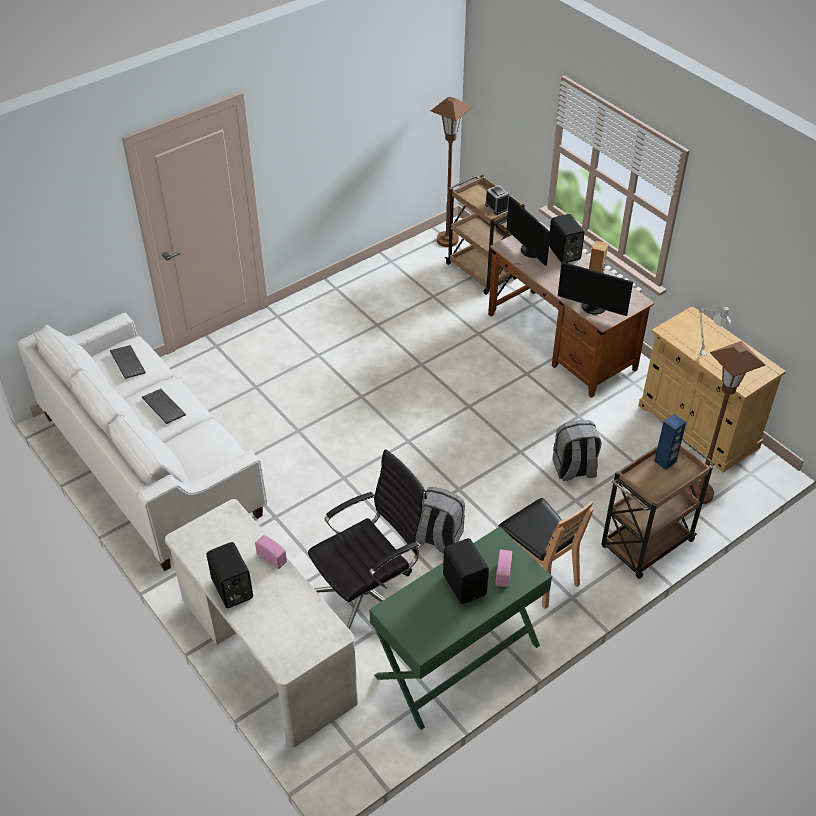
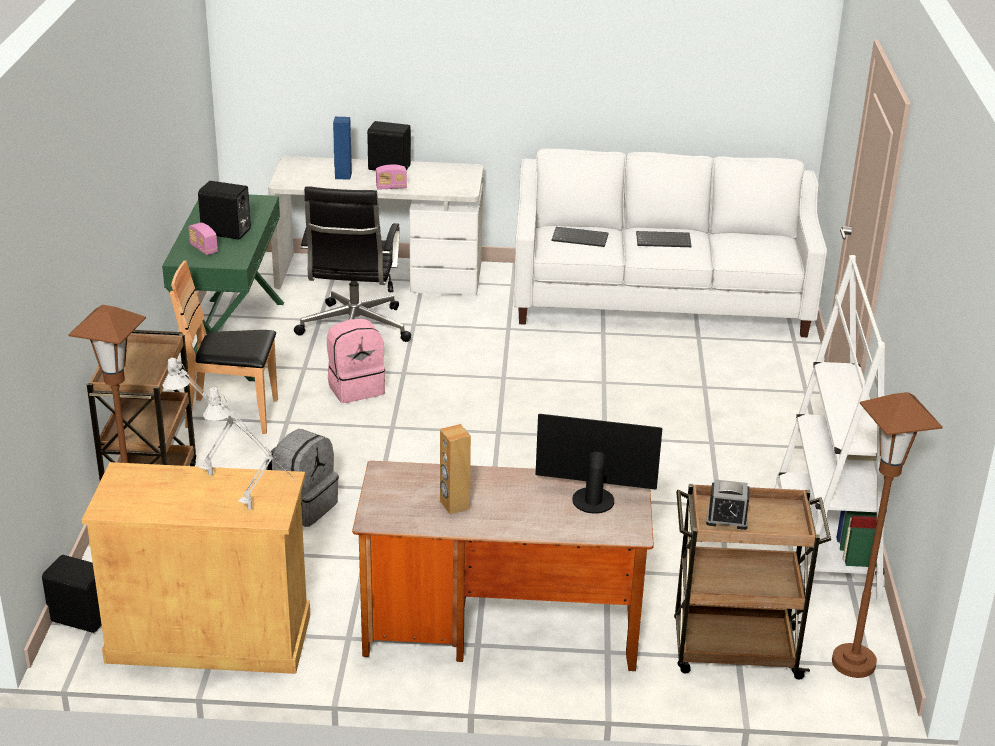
camera: 130 degrees right, 15 degrees down
(126, 362) = (755, 246): keyboard -> keyboard (580, 238)
(370, 279) = (824, 545): none -> white bookcase
(438, 538) = (356, 388): grey backpack -> pink backpack
(563, 253) = (551, 521): black speaker -> black speaker (81, 616)
(593, 308) = (417, 478): monitor -> none
(665, 461) = (146, 376): blue speaker -> blue speaker (343, 176)
(698, 322) = (255, 512): none -> grey table lamp

